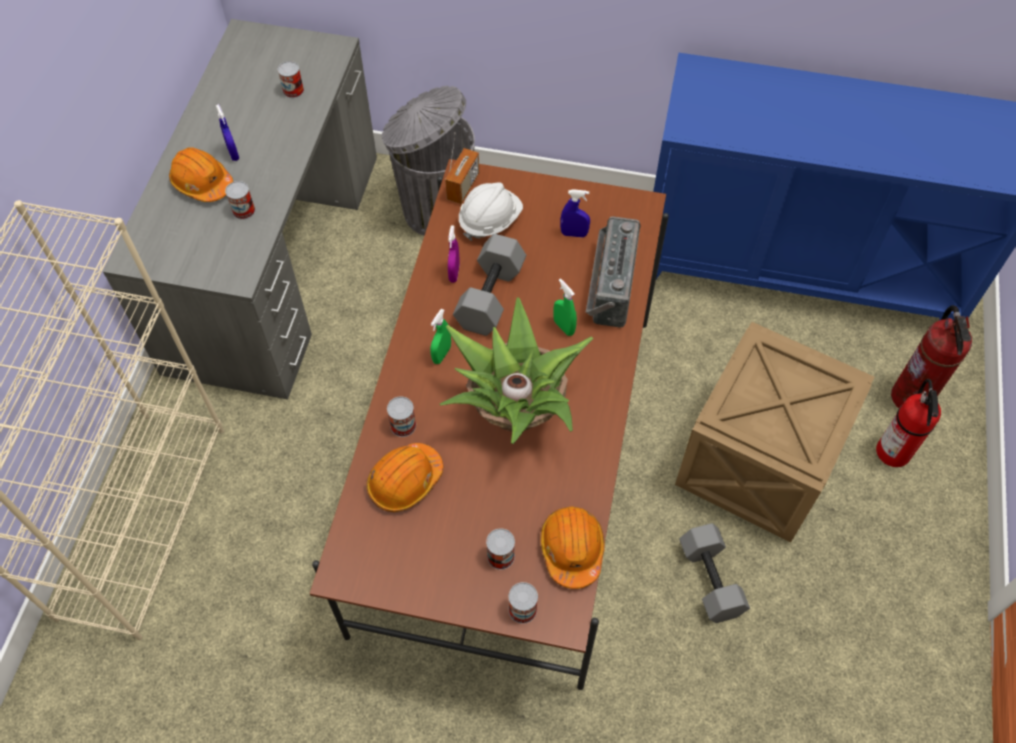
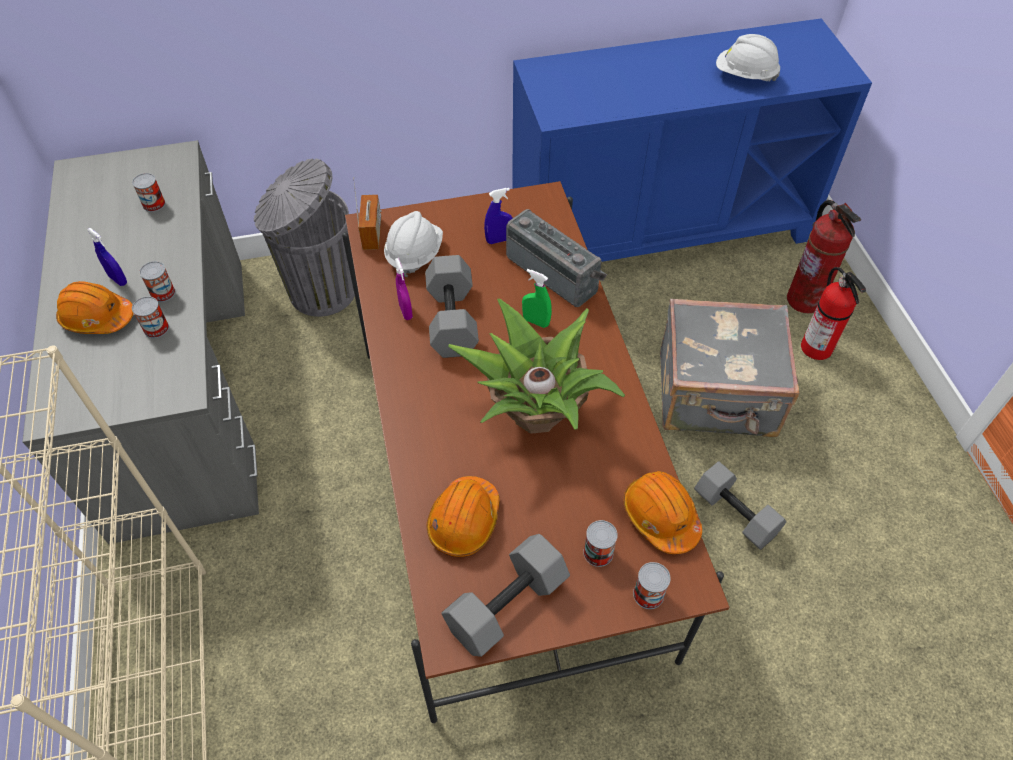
camera: 25 degrees left, 5 degrees down
(402, 563) = (506, 602): none -> grey dumbbell
(403, 425) = (432, 468): can -> can (163, 293)
(441, 354) = (434, 388): green spray bottle -> none
(608, 285) = (555, 272): radio -> radio turned 150 degrees clockwise
(759, 459) = (716, 396): crate -> grey suitcase
(908, 146) = (745, 76): none -> white hard hat

